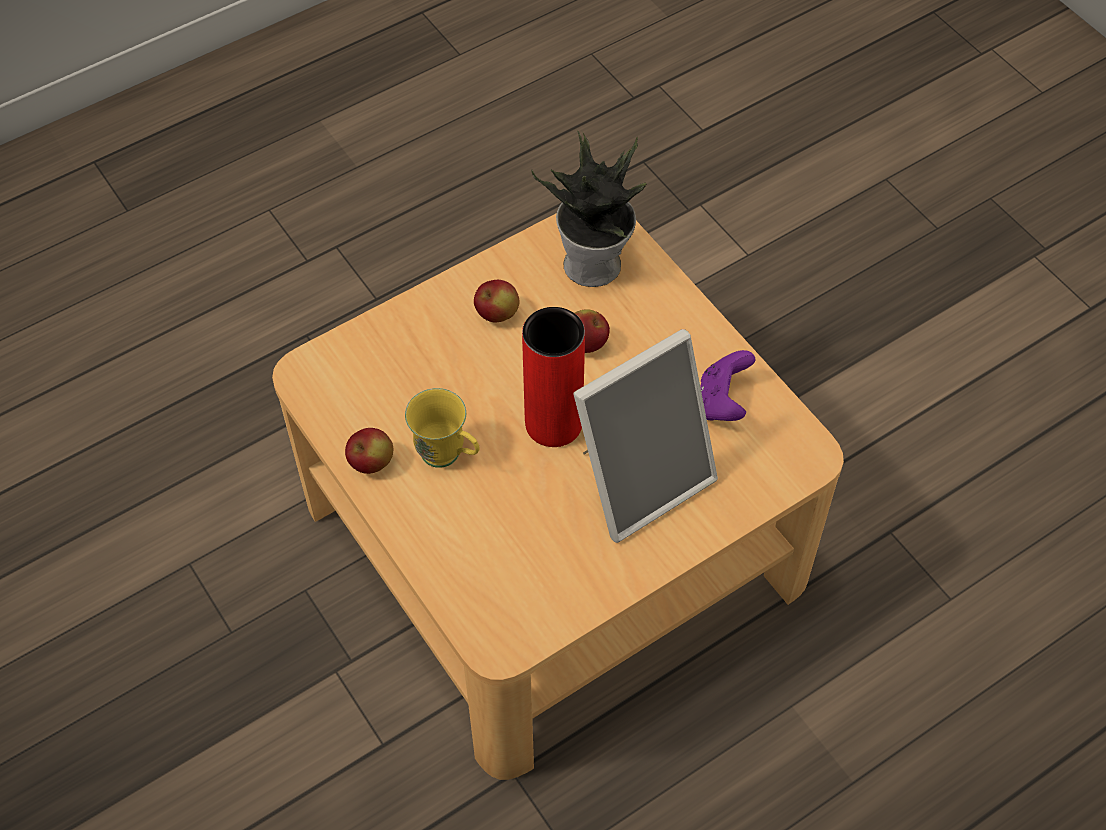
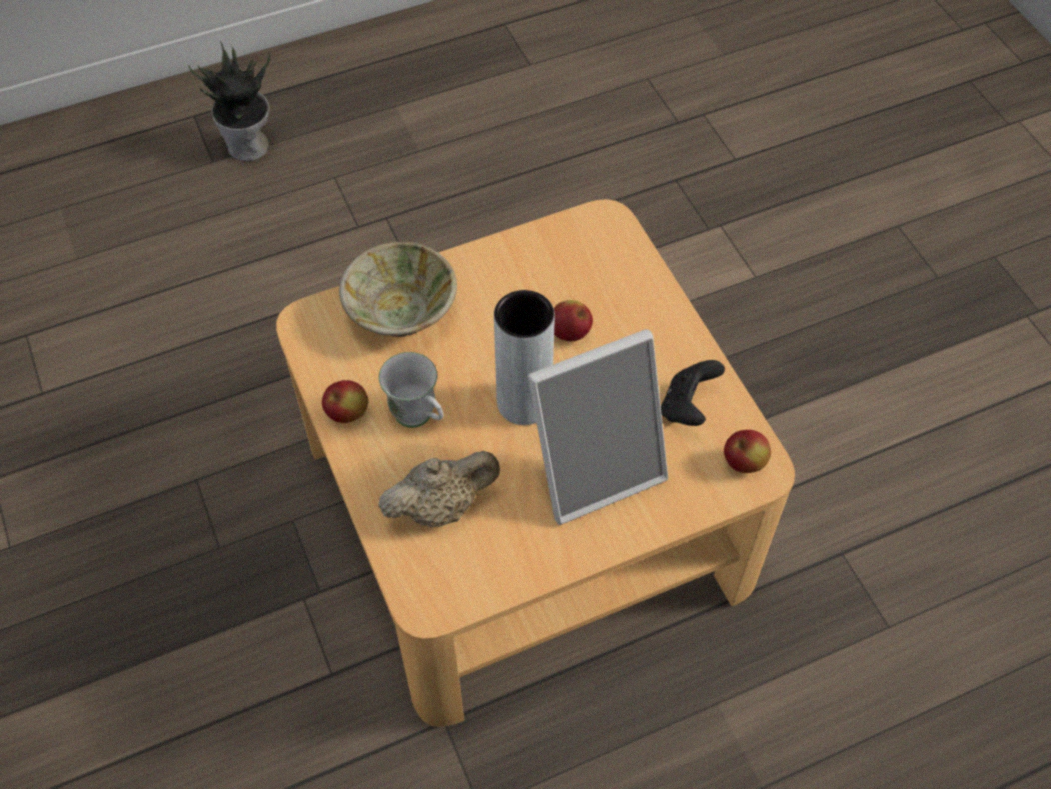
camera: 10 degrees right, 0 degrees up
(404, 346) = (401, 310): none -> beige bowl
(448, 457) = (419, 419): yellow mug -> white mug
(491, 543) = (441, 506): none -> beige teapot
(497, 314) = (493, 293): apple -> apple (744, 463)
(553, 423) = (524, 402): red vase -> grey vase
(595, 265) = (594, 261): potted plant -> potted plant (250, 147)
(722, 402) = (687, 407): purple game controller -> black game controller

